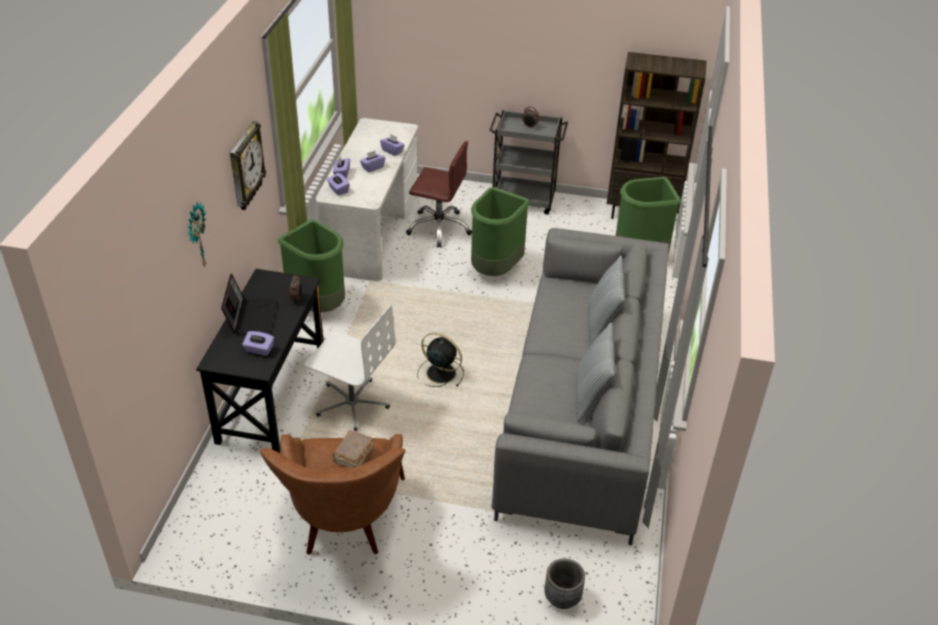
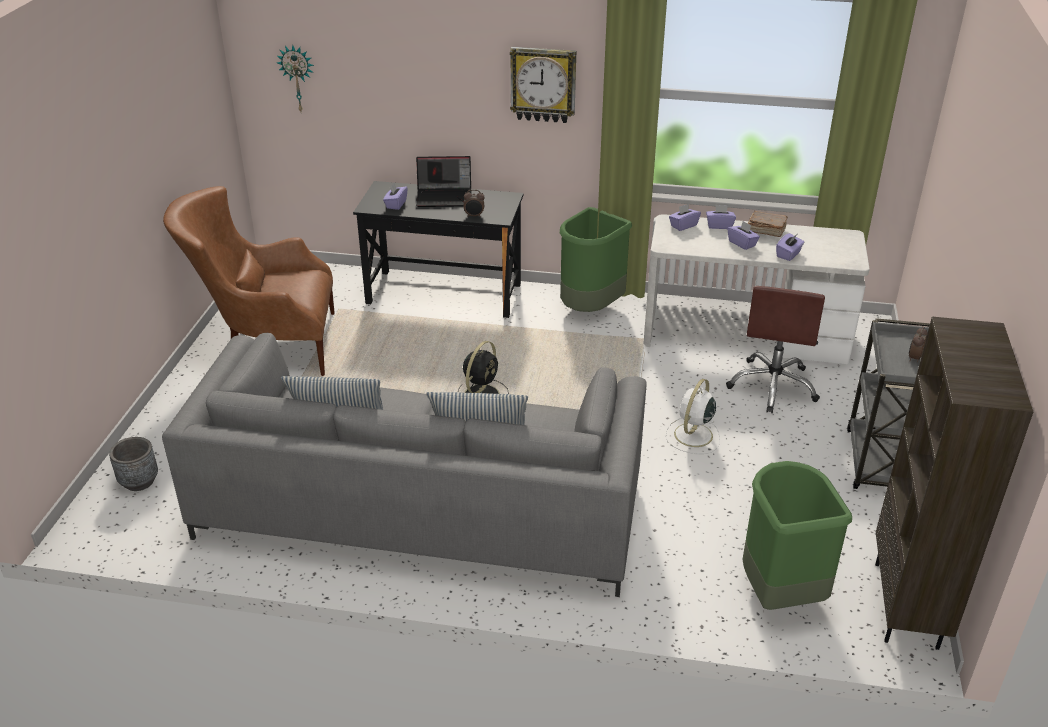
camera: 90 degrees right, 5 degrees down
(196, 236) = (419, 75): wall clock -> wall clock (298, 78)
(352, 403) = (434, 339): white office chair -> none
(353, 455) = (288, 290): brown book -> brown book (765, 230)
(495, 270) = (692, 436): green trash can -> white fan

